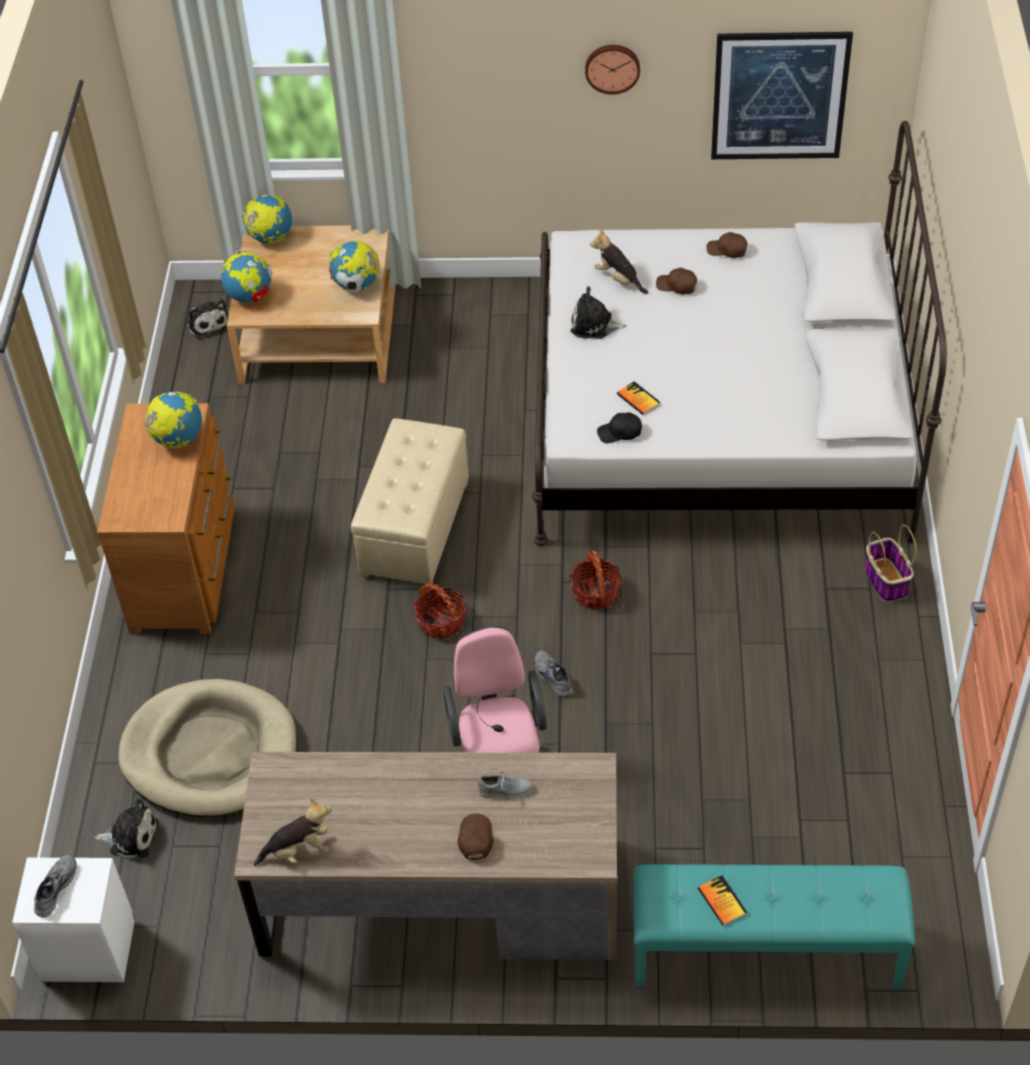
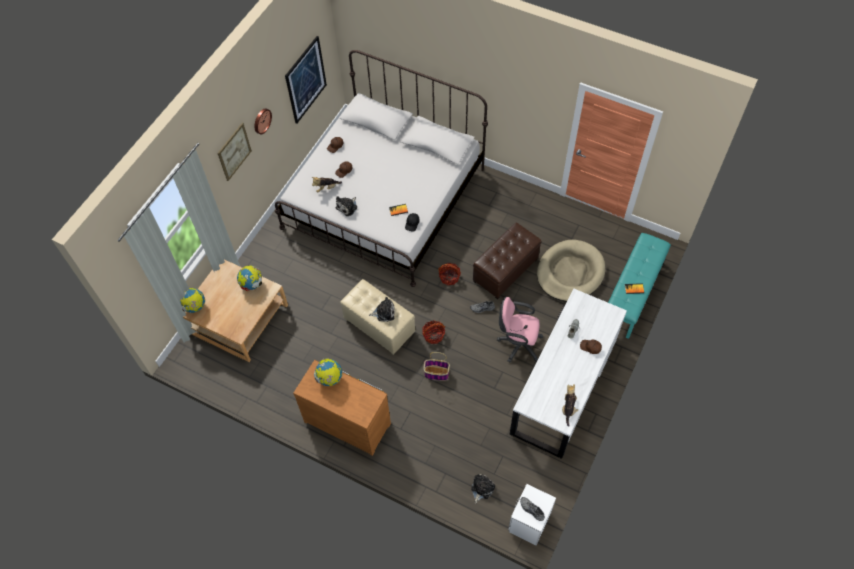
camera: 65 degrees left, 10 degrees up
(207, 323) = (200, 362): plush toy -> plush toy (384, 312)
(210, 753) = (454, 444): beige dog bed -> beige dog bed (570, 272)
(250, 297) = (229, 328): globe -> none
(440, 897) = (564, 386): brown desk -> white desk
(511, 61) = (234, 151): none -> picture
(675, 681) = (506, 270): none -> brown ottoman
(885, 580) = (495, 186): basket -> basket (436, 373)

